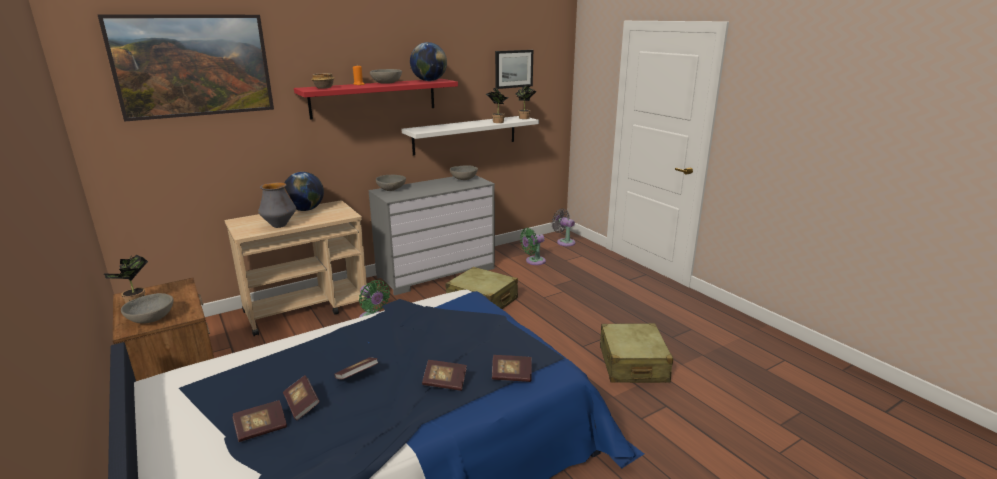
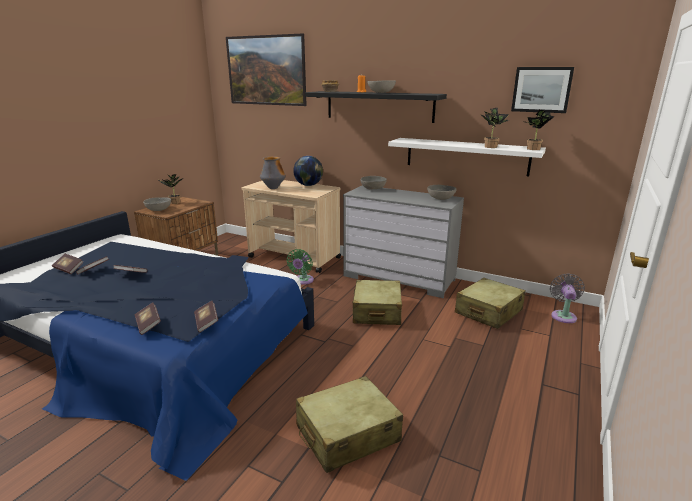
camera: 60 degrees right, 0 degrees up
(374, 98) = (379, 106): red shelf -> black shelf
(429, 81) = (419, 93): globe -> none
(444, 382) = (127, 302): book -> book (206, 322)
(533, 261) = (488, 312): green fan -> beige suitcase

